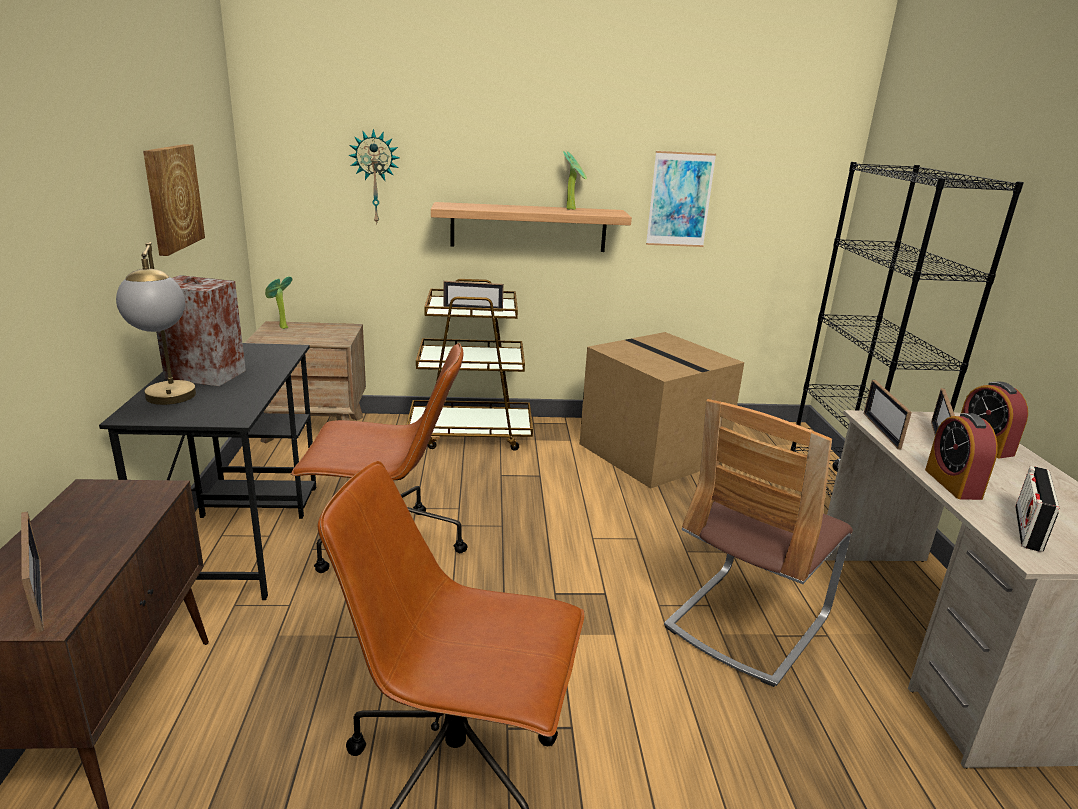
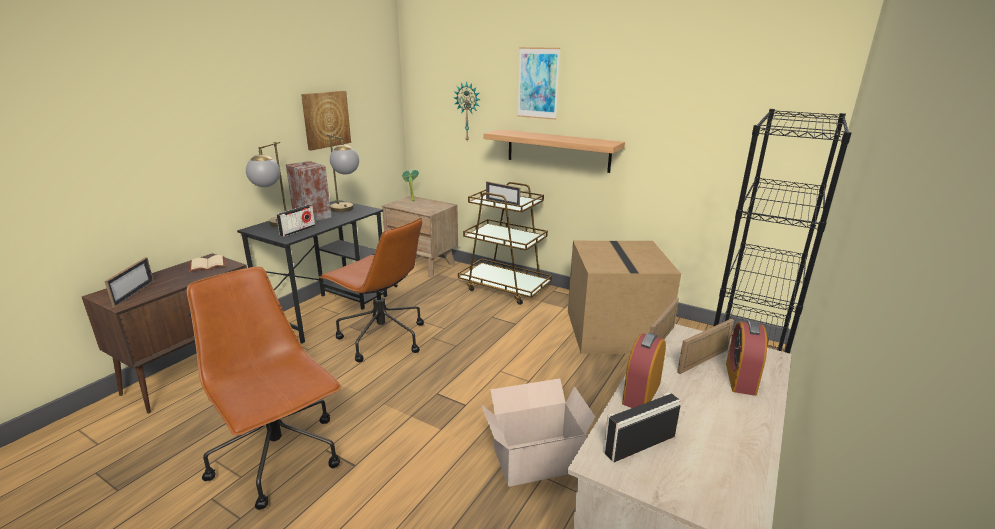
camera: 35 degrees right, 0 degrees up
(110, 501) = (207, 265): none -> beige book
(227, 402) = (297, 230): none -> radio
(252, 356) = (346, 210): none -> table lamp
(572, 209) = (583, 139): potted plant -> none
(680, 199) = (670, 136): picture -> picture (538, 83)
(747, 622) = (534, 460): chair -> cardboard box

